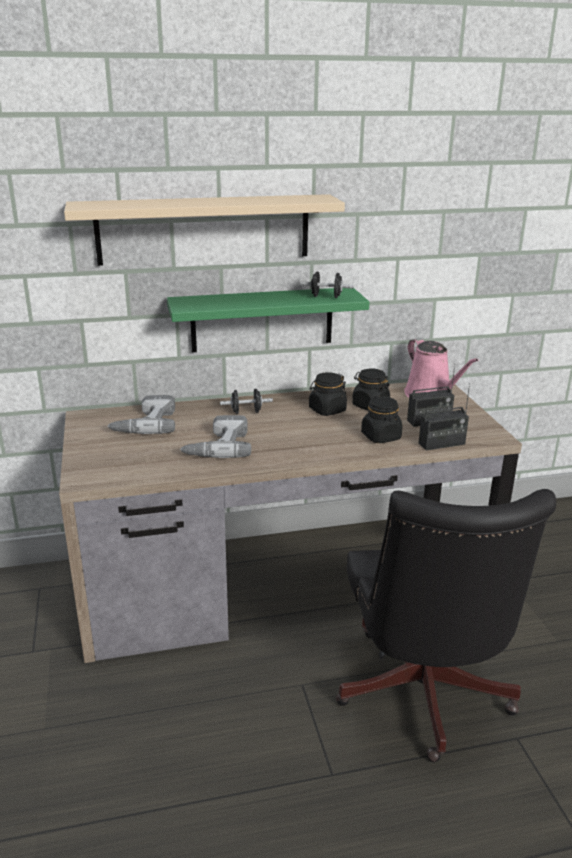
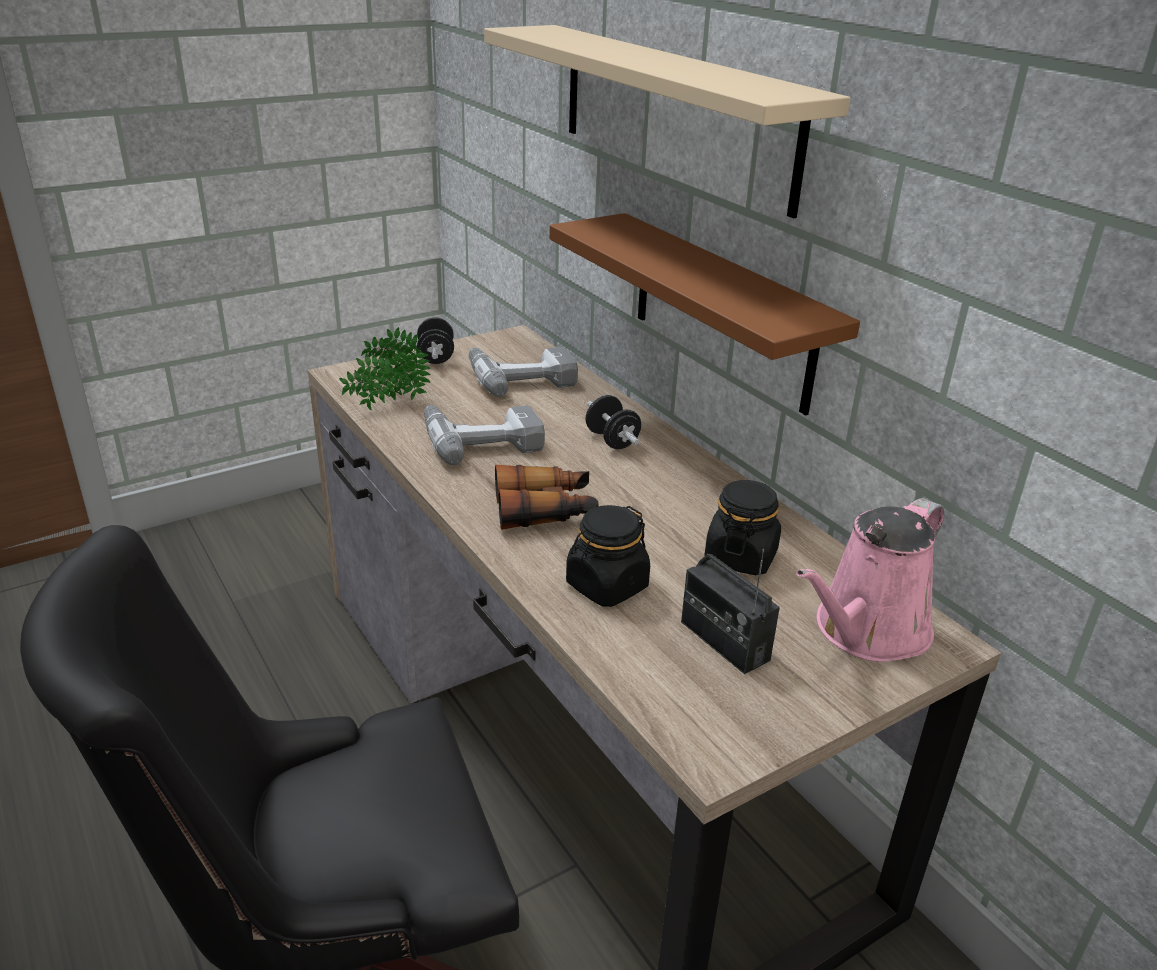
camera: 70 degrees right, 5 degrees up
(146, 469) = (387, 404): none -> potted plant
(262, 319) = (722, 311): green shelf -> brown shelf
(308, 440) = (545, 510): none -> binoculars
(326, 297) = (753, 304): black dumbbell -> black dumbbell (436, 357)
(327, 410) = (680, 512): black jar -> none
(441, 444) = (623, 668): radio -> none

